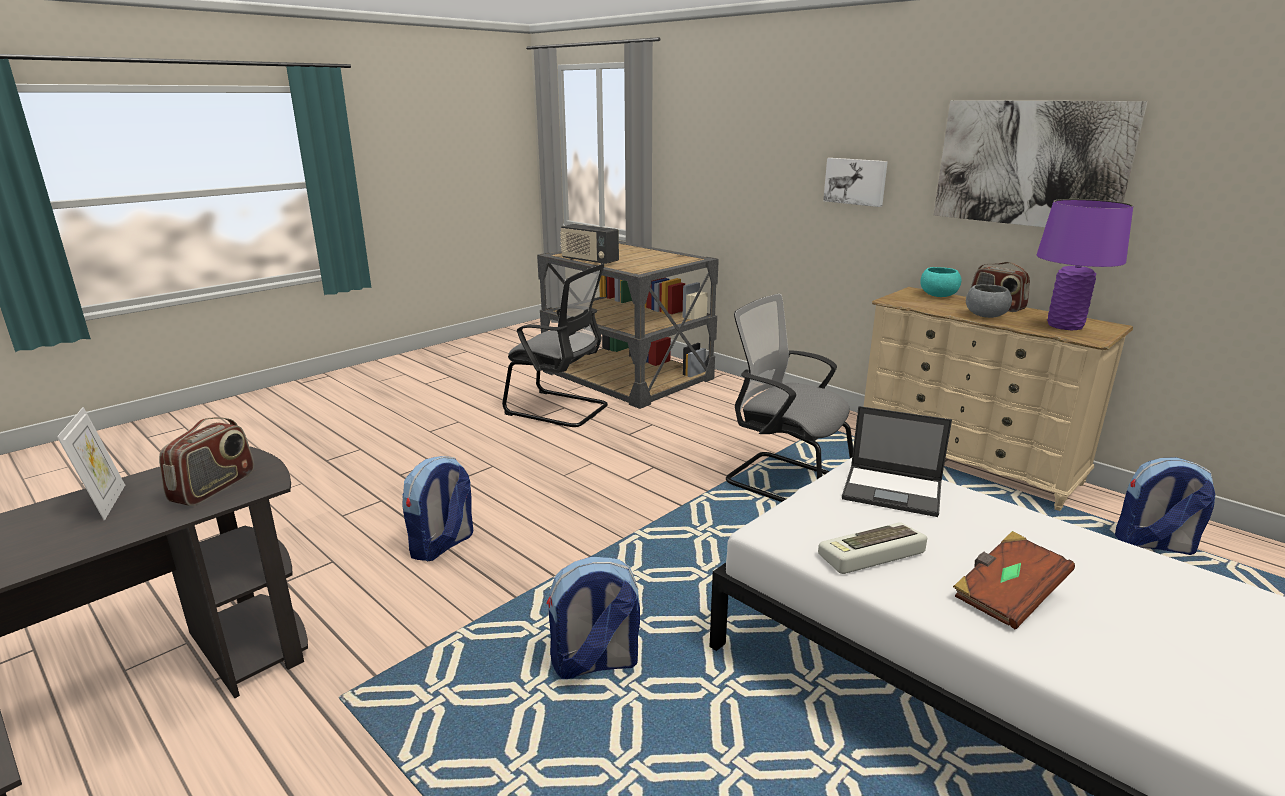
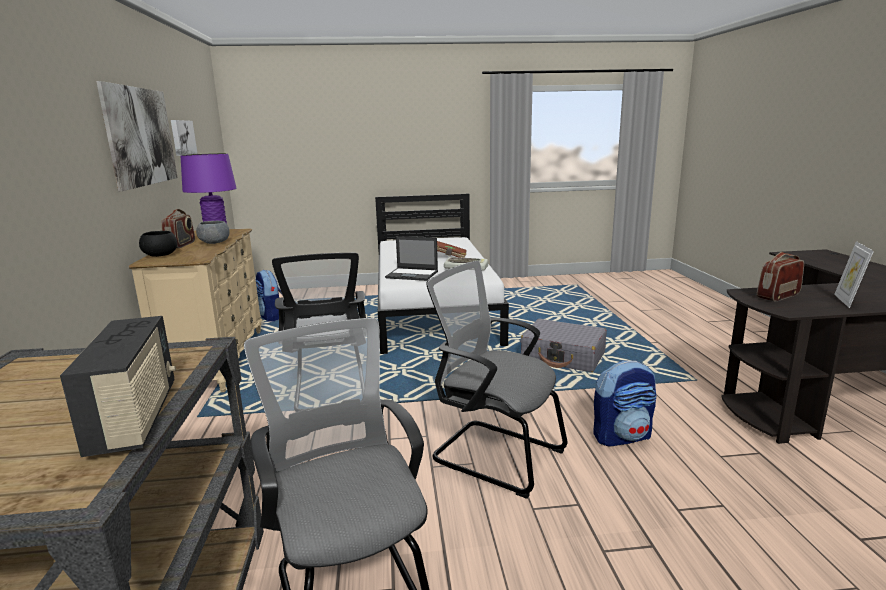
camera: 140 degrees left, 5 degrees down
(553, 486) = (494, 454): none -> chair
(595, 664) = (563, 356): backpack -> grey suitcase
(855, 181) = (63, 172): picture -> picture (182, 137)
(893, 491) = (412, 274): laptop -> laptop turned 135 degrees clockwise
(938, 295) = (160, 255): turquoise bowl -> black bowl

